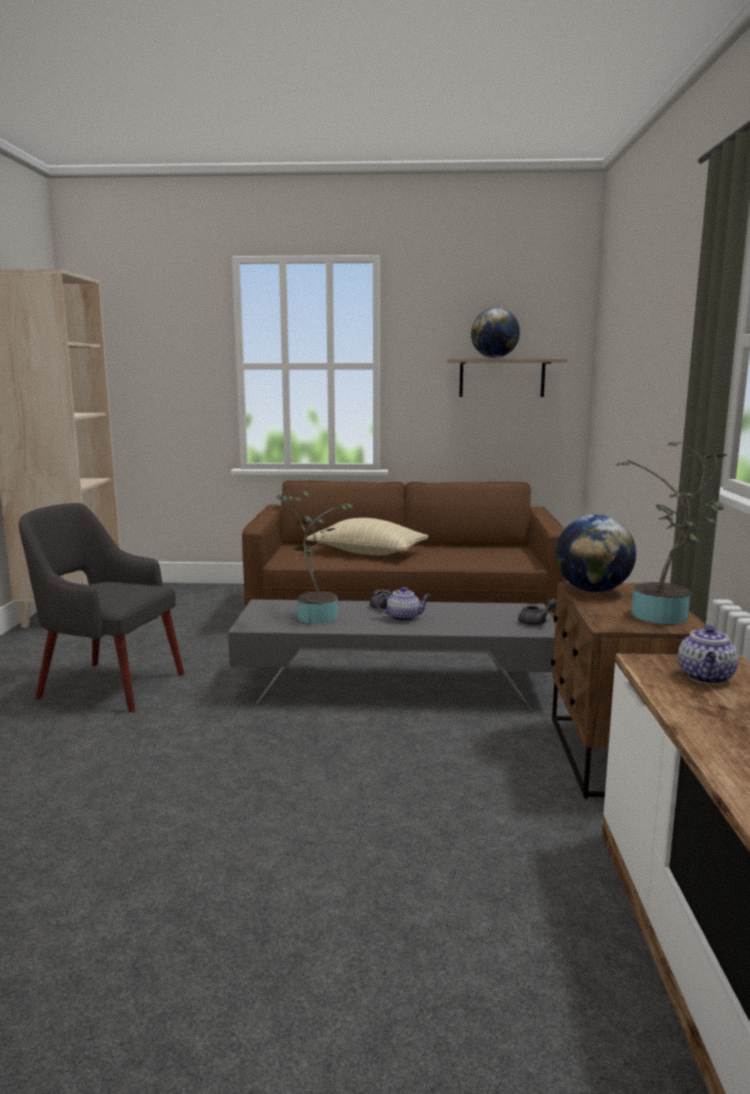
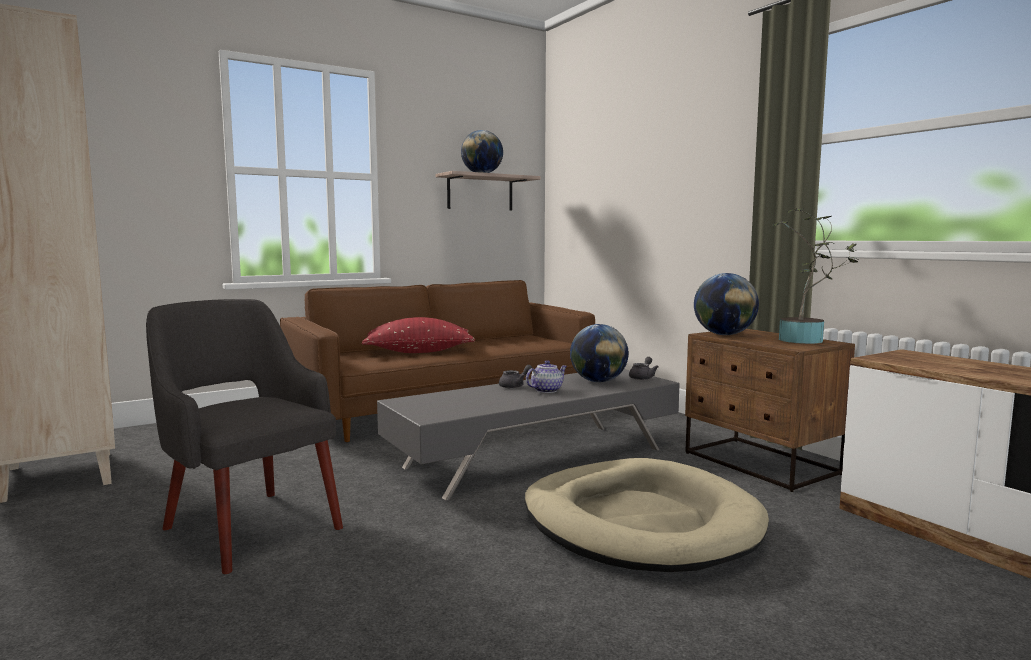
camera: 35 degrees left, 5 degrees down
(109, 685) = (250, 527): grey armchair -> grey armchair turned 60 degrees clockwise
(316, 615) = (472, 400): potted plant -> none
(368, 553) = (418, 352): beige pillow -> red pillow
(368, 774) = (639, 522): none -> beige dog bed
(477, 618) = (598, 381): none -> globe
(706, 678) = (926, 359): teapot -> none

